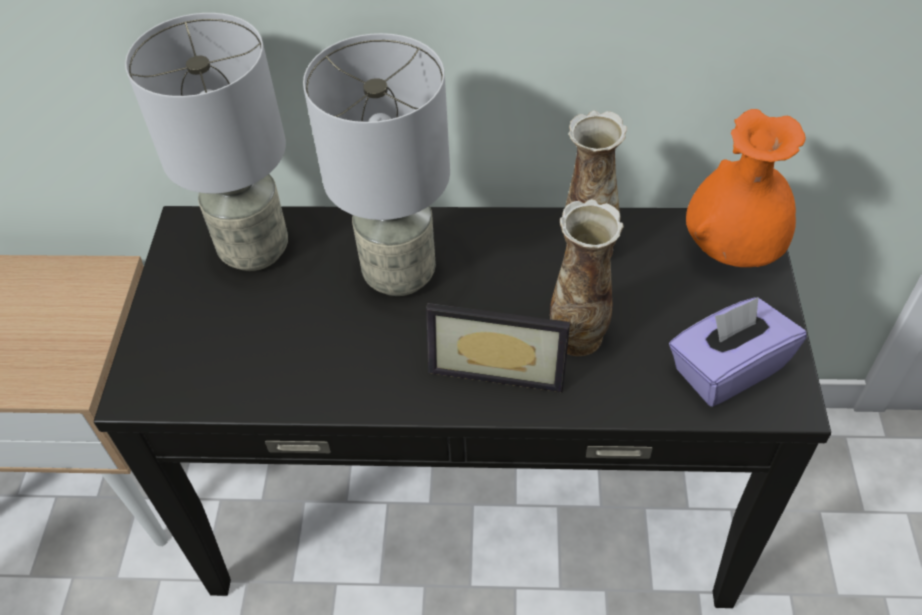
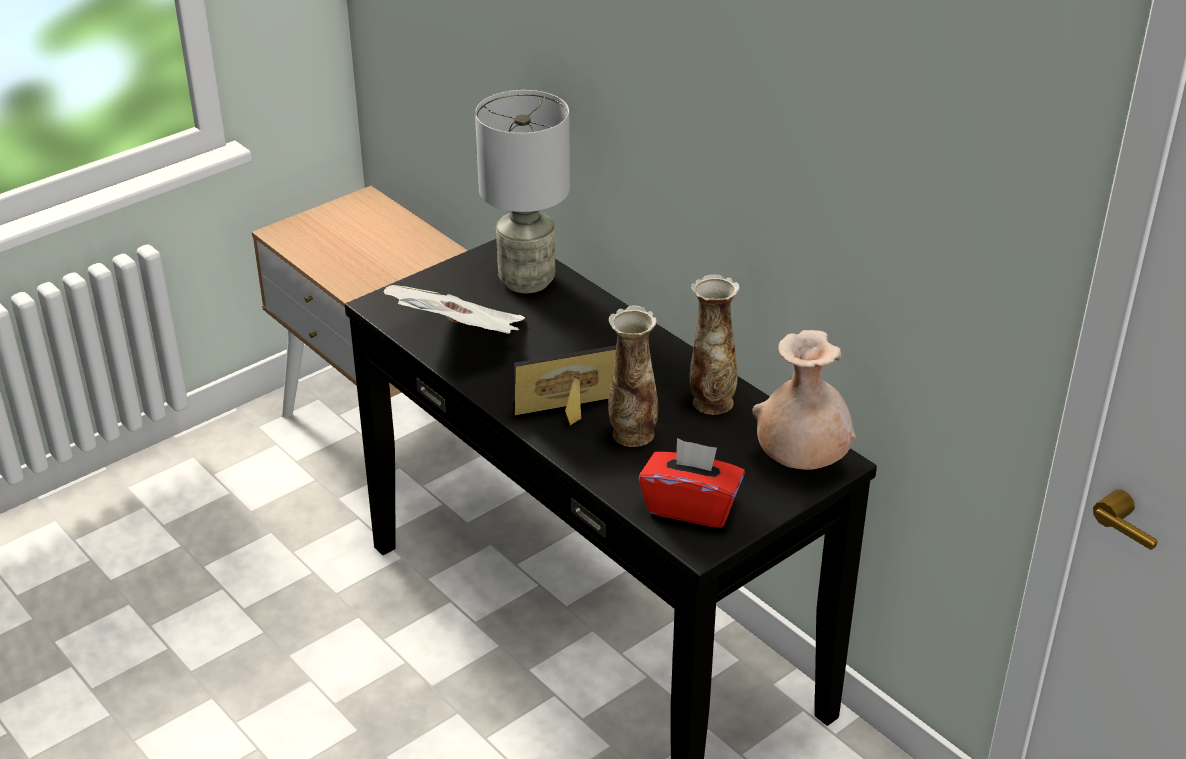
camera: 45 degrees right, 15 degrees down
(282, 364) = (461, 340): none -> newspaper
(401, 274) = (585, 342): grey table lamp -> none
(498, 362) = (570, 415): picture frame -> picture frame turned 105 degrees clockwise
(726, 369) = (691, 506): purple tissue box -> red tissue box
(731, 250) = (801, 462): orange vase -> beige vase

